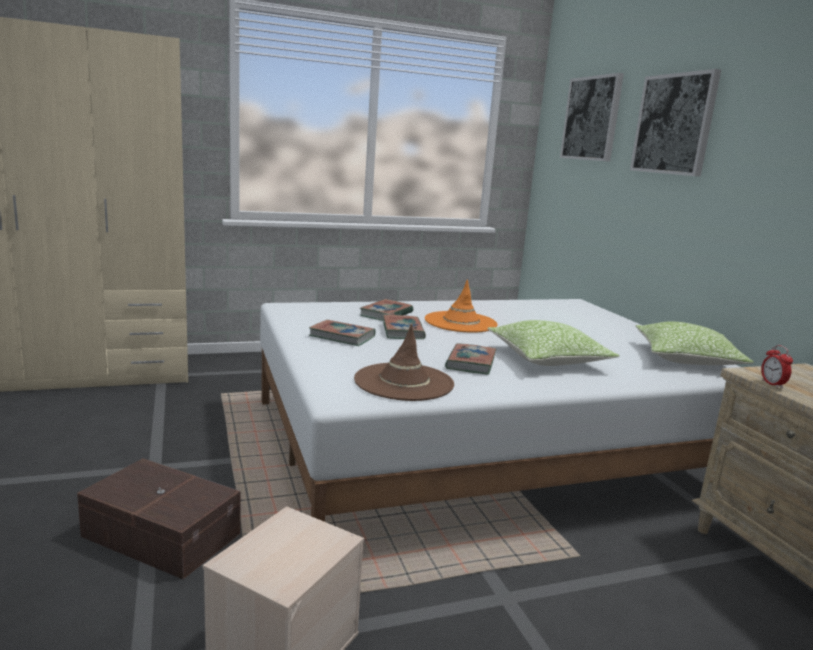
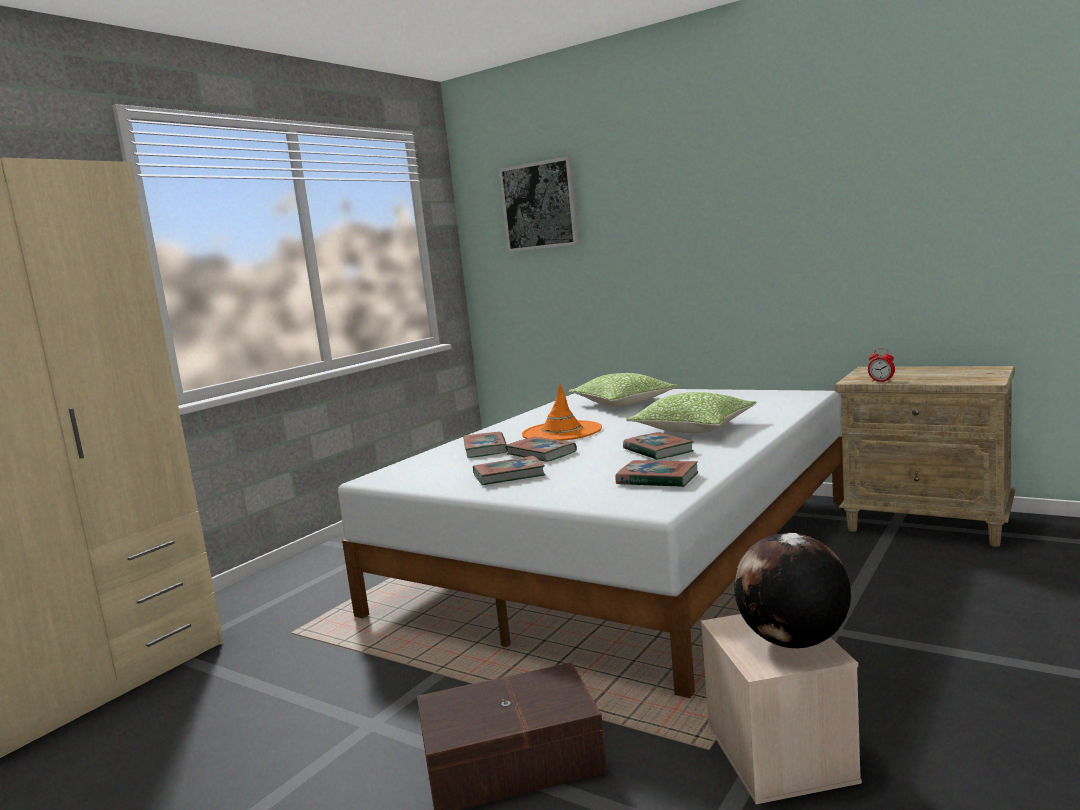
camera: 35 degrees left, 5 degrees down
(291, 561) = (793, 642): none -> globe
(403, 382) = (657, 479): brown hat -> book
(674, 124) = (652, 197): picture -> none
(686, 359) = (764, 397): pillow -> pillow (623, 403)

